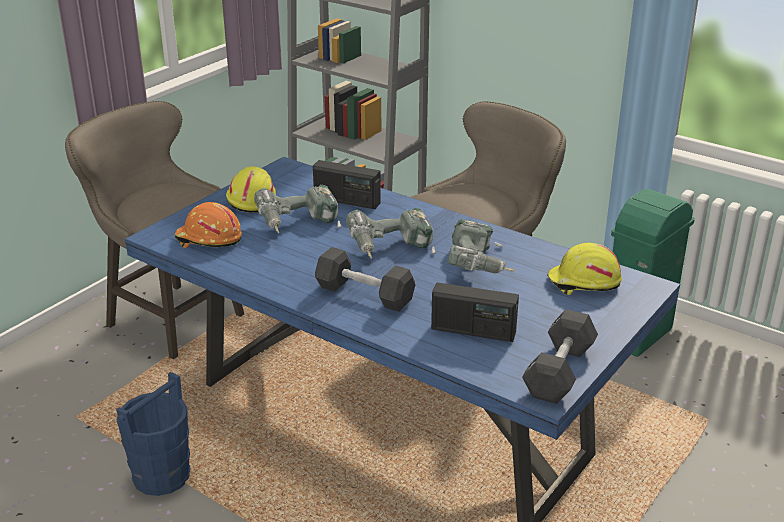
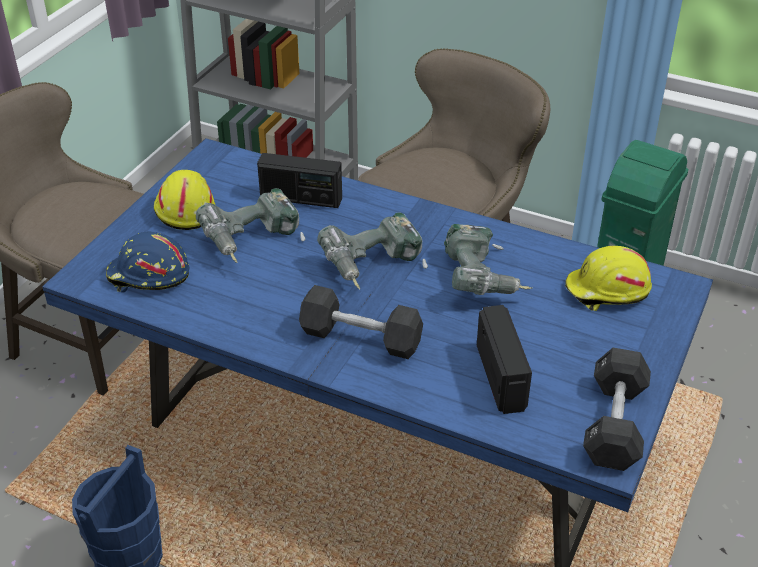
camera: 10 degrees left, 10 degrees up
(208, 239) = (148, 276): orange hard hat -> blue hard hat
(473, 331) = (502, 377): radio -> radio turned 105 degrees counterclockwise

